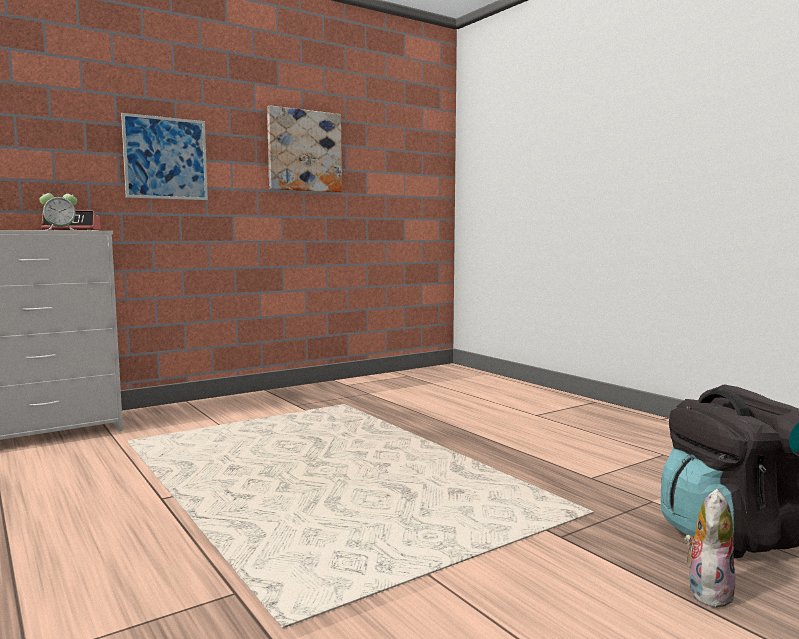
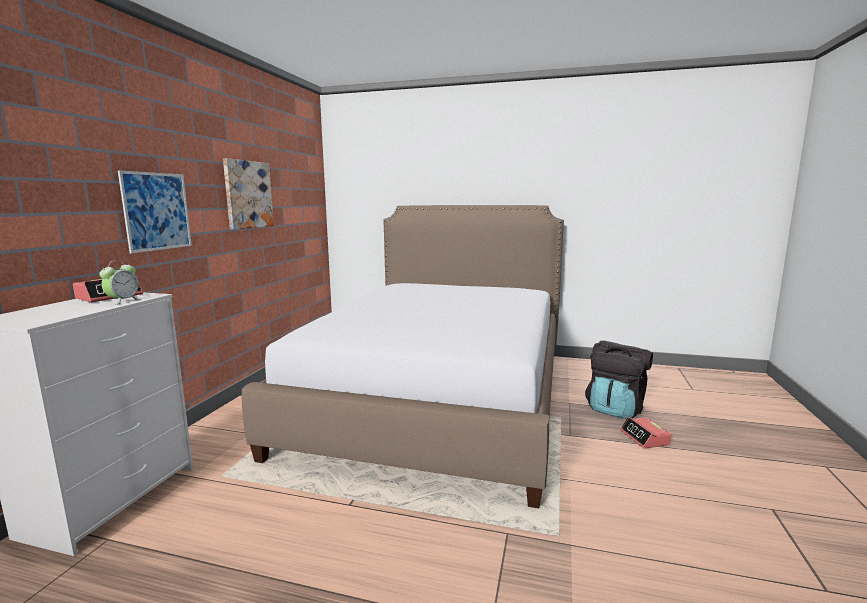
camera: 40 degrees left, 5 degrees up
(456, 442) = (439, 398): none -> bed
(707, 591) = (645, 438): plush toy -> alarm clock

